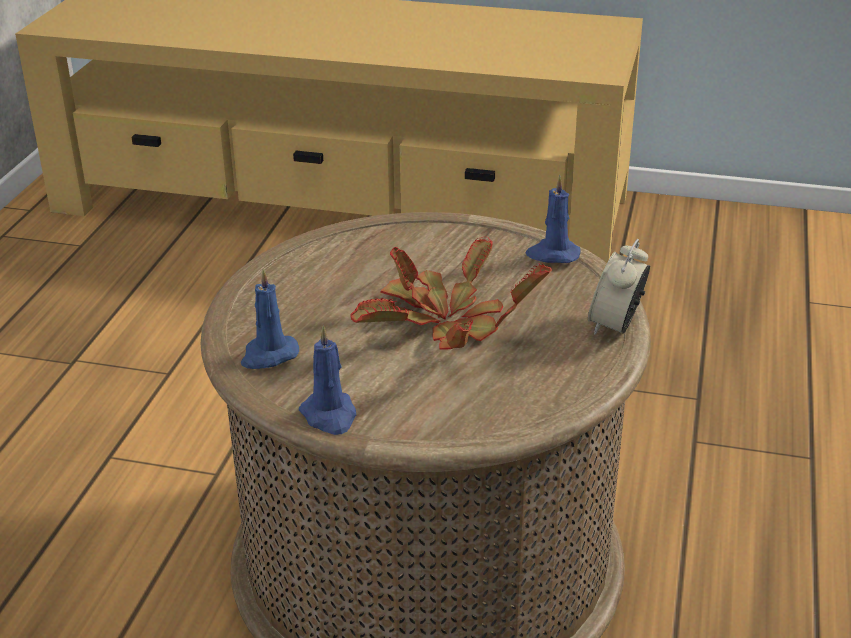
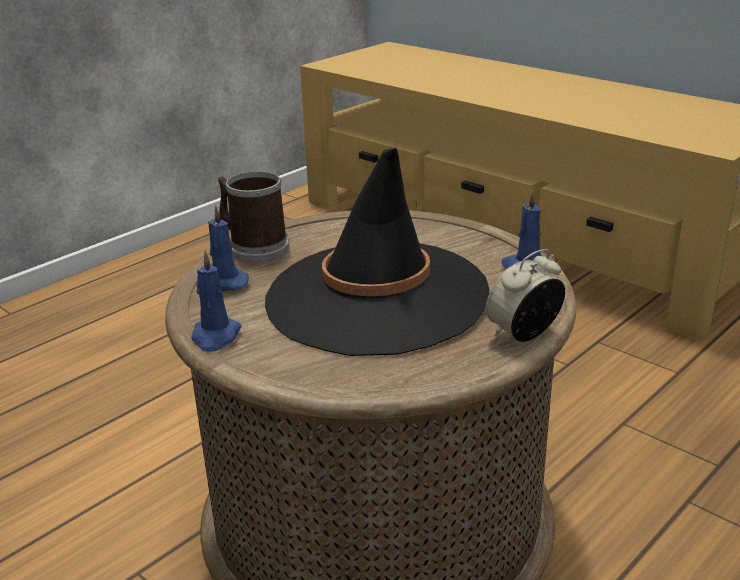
camera: 30 degrees right, 5 degrees down
(253, 303) = (253, 247): none -> mug
(443, 325) = (376, 297): potted plant -> black hat

